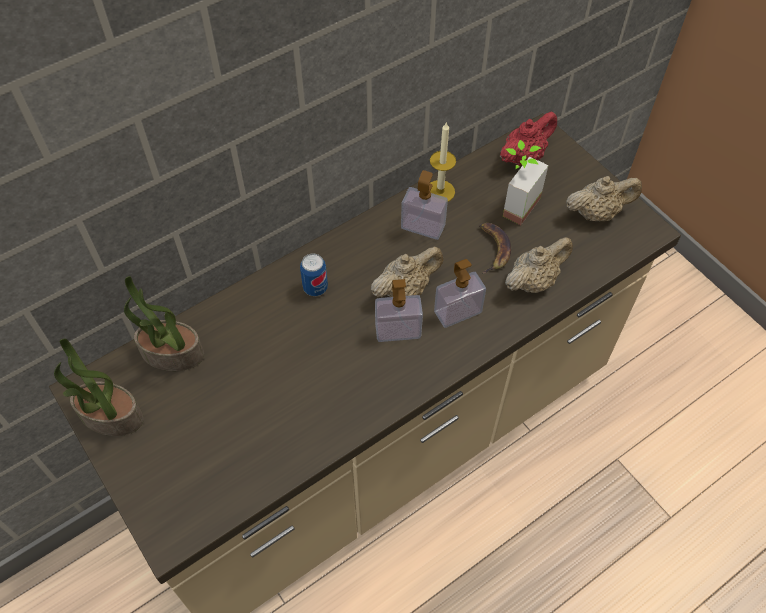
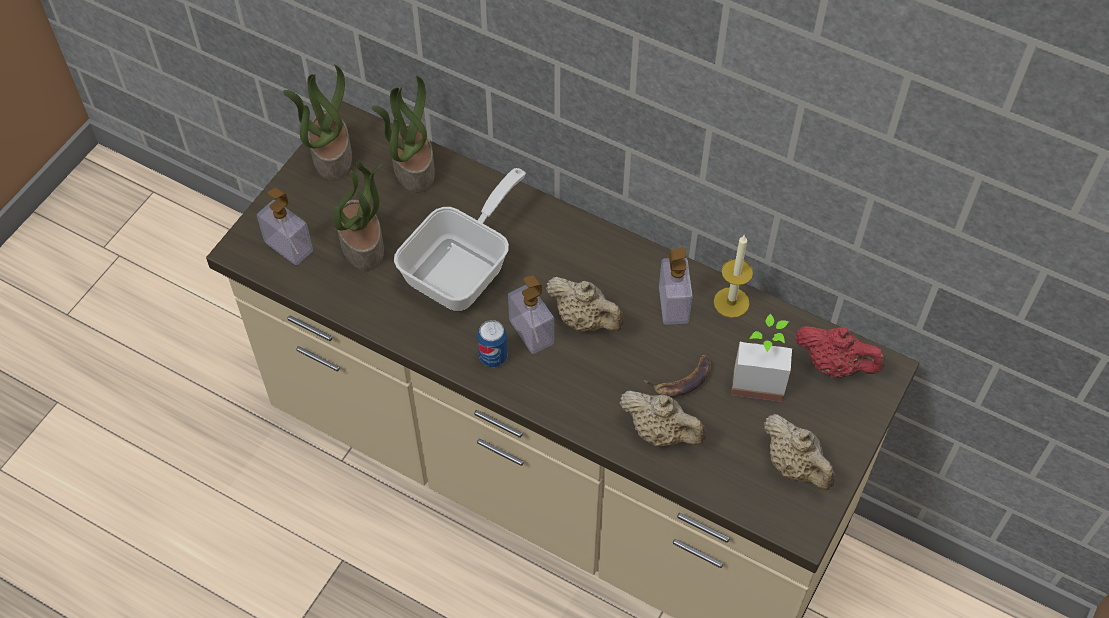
camera: 65 degrees right, 0 degrees up
(232, 426) = (363, 245): none -> potted plant
(304, 355) = (464, 267): none -> frying pan
(315, 288) = (544, 244): can -> can (493, 357)
(457, 312) = (582, 375): soap dispenser -> soap dispenser (288, 246)

